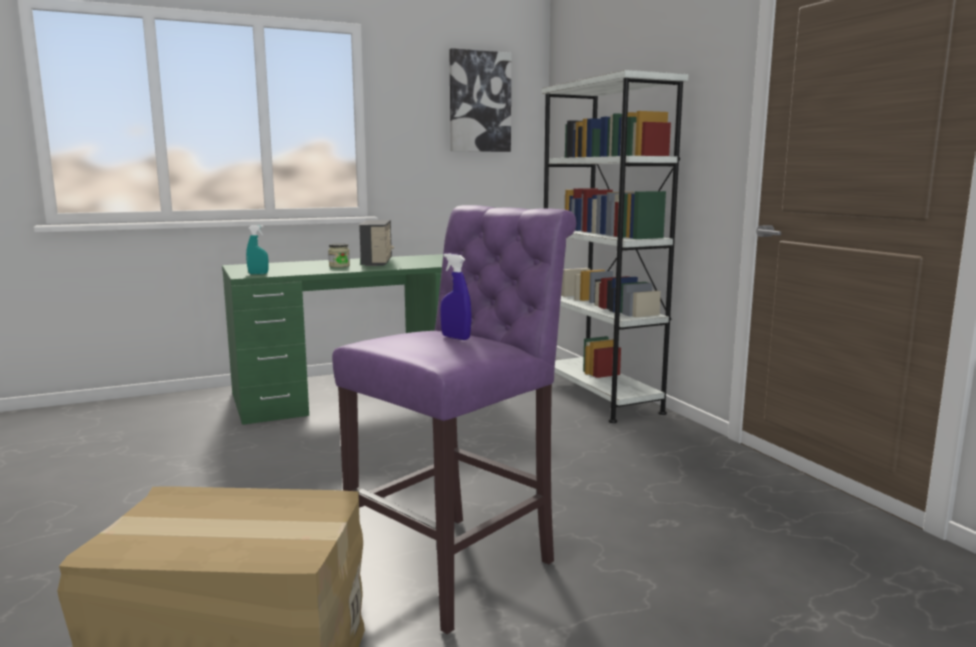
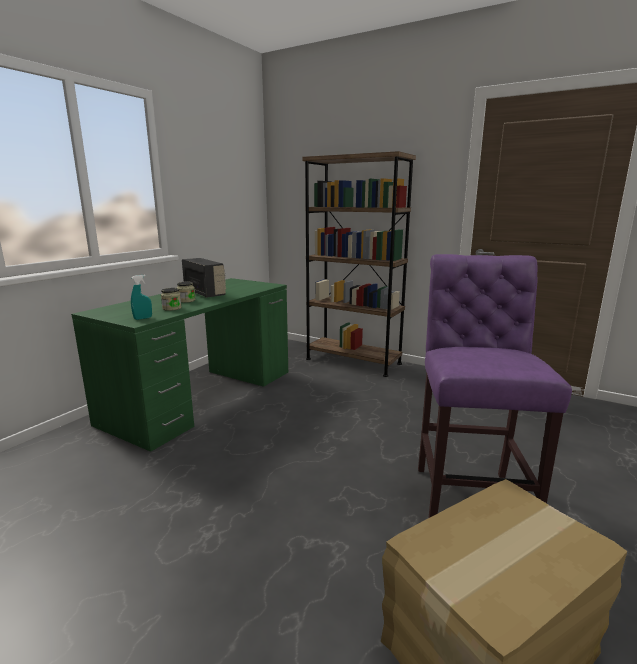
camera: 35 degrees left, 5 degrees up
(305, 270) = (172, 308): none -> jar
(455, 338) = (502, 352): blue spray bottle -> none
(479, 102) = (230, 162): picture -> none
(598, 397) = (353, 361): white bookcase -> brown bookcase

